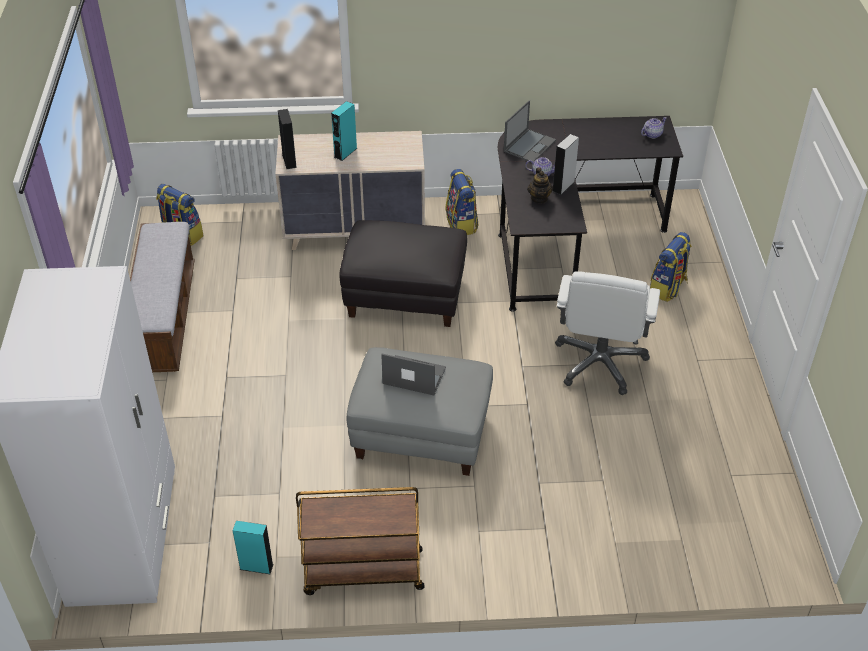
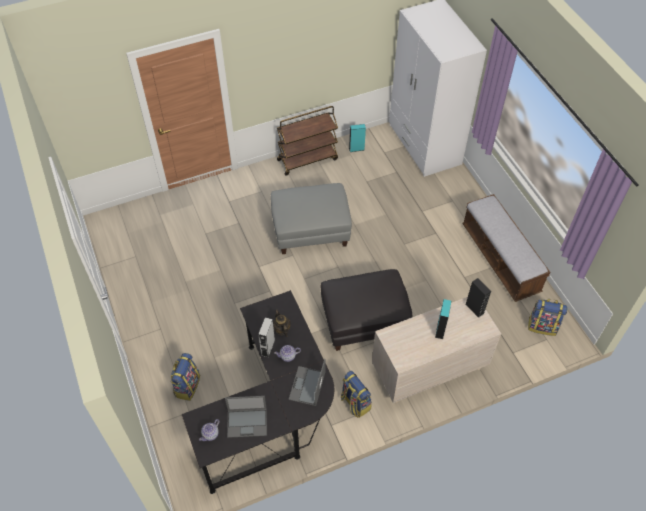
camera: 160 degrees right, 10 degrees up
(413, 375) = (315, 204): laptop -> laptop (247, 422)
(600, 362) = (222, 308): white office chair -> none

